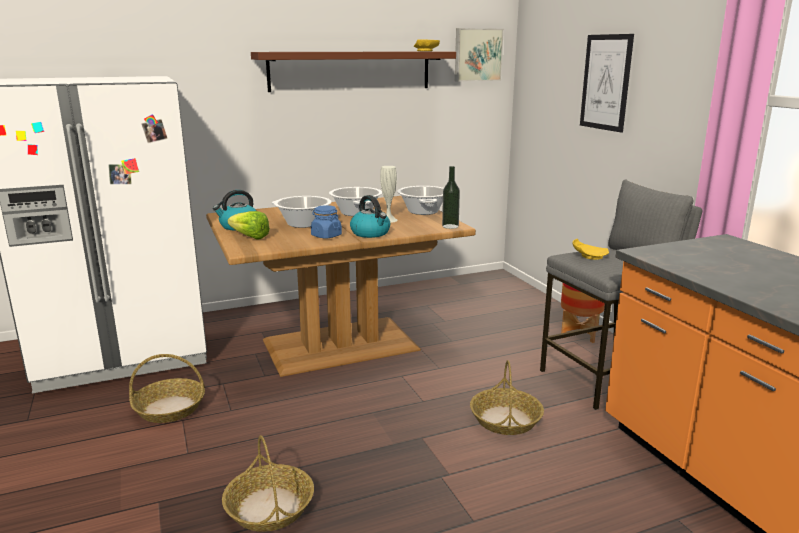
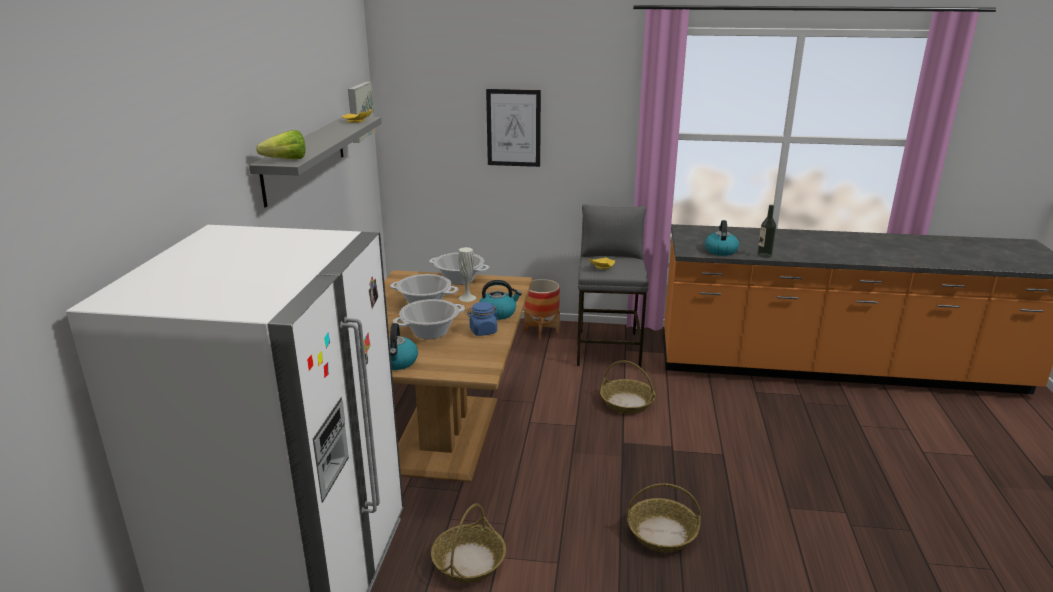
camera: 60 degrees left, 5 degrees up
(248, 236) = (440, 364): lettuce -> lettuce (282, 161)
(350, 70) = (305, 158): brown shelf -> grey shelf
(450, 226) = (516, 282): bottle -> bottle (764, 255)
(691, 266) = (720, 251): none -> kettle

